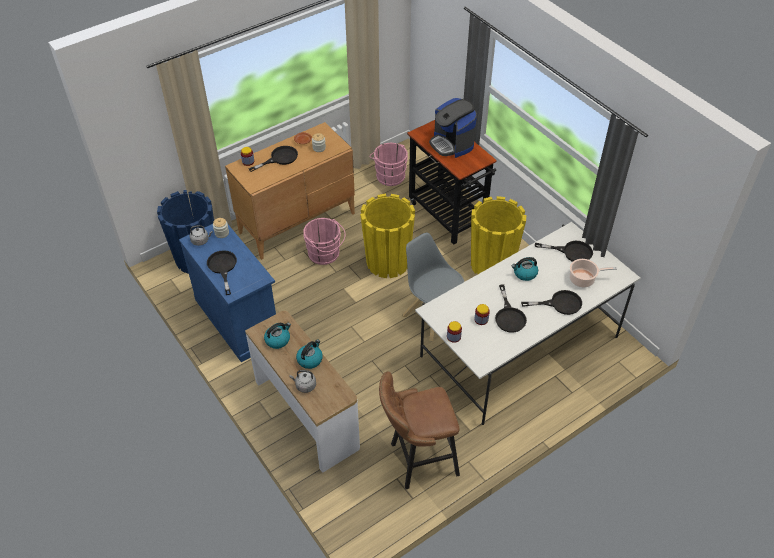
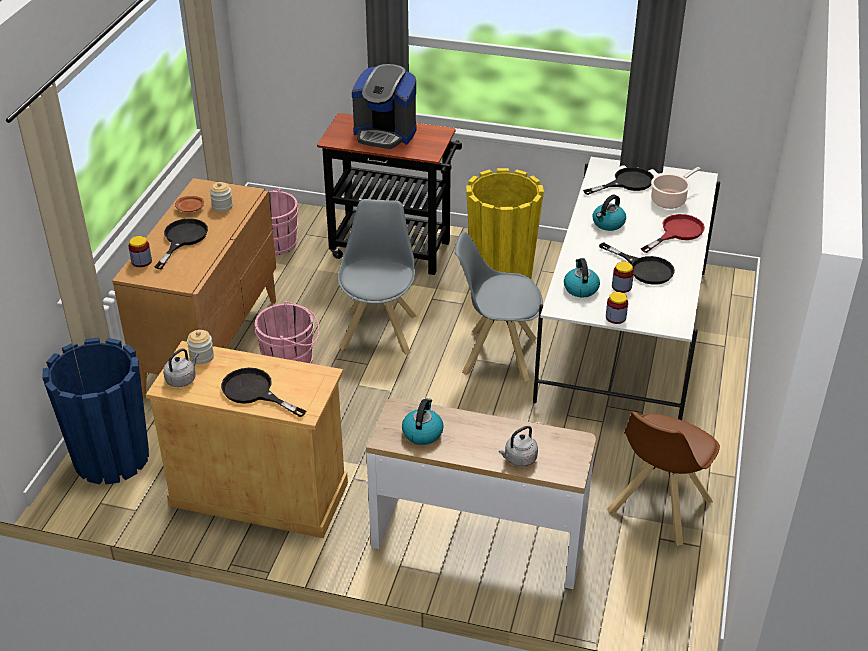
camera: 40 degrees left, 10 degrees down
(238, 319) = (259, 493): blue cabinet -> beige cabinet
(310, 359) = (489, 429): kettle -> kettle (580, 288)
(388, 262) = (379, 330): yellow planter -> grey chair
(416, 461) = (658, 507): brown stool -> brown chair
(560, 304) = (677, 232): black frying pan -> red frying pan

